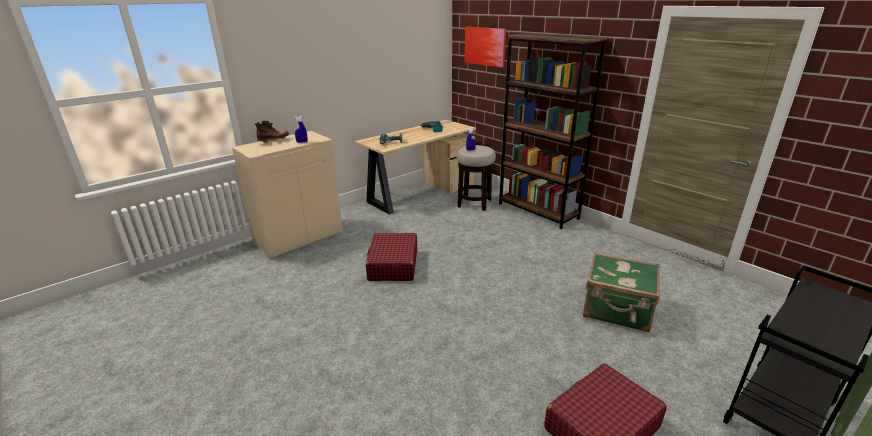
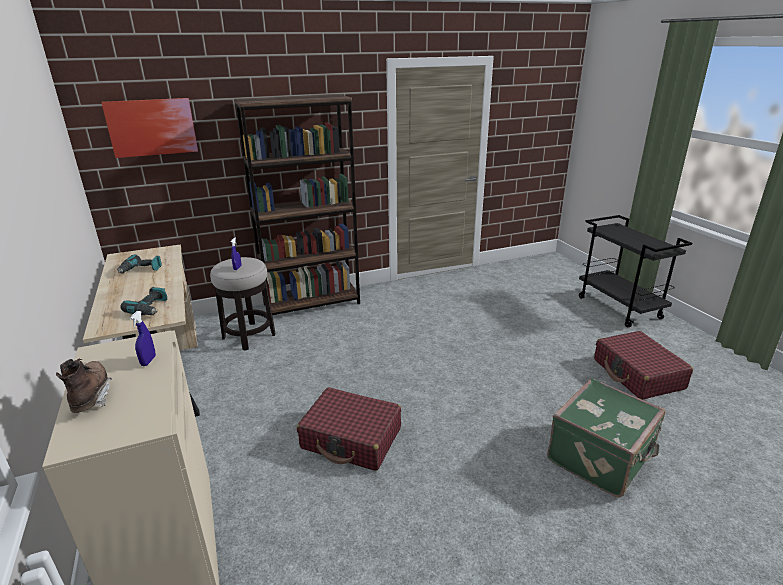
camera: 70 degrees left, 0 degrees up
(617, 310) = (504, 321): green suitcase -> green suitcase (601, 458)

